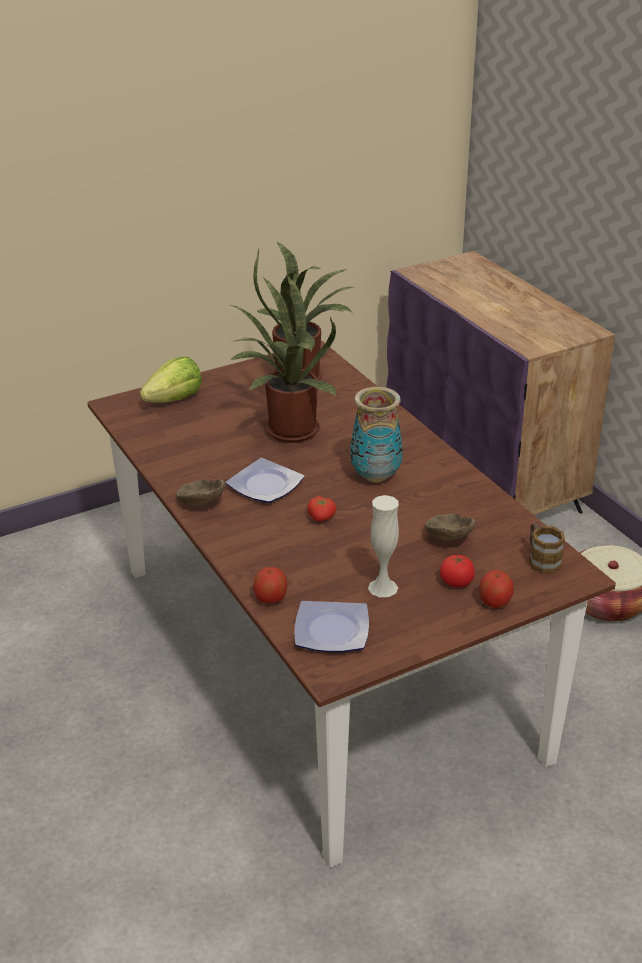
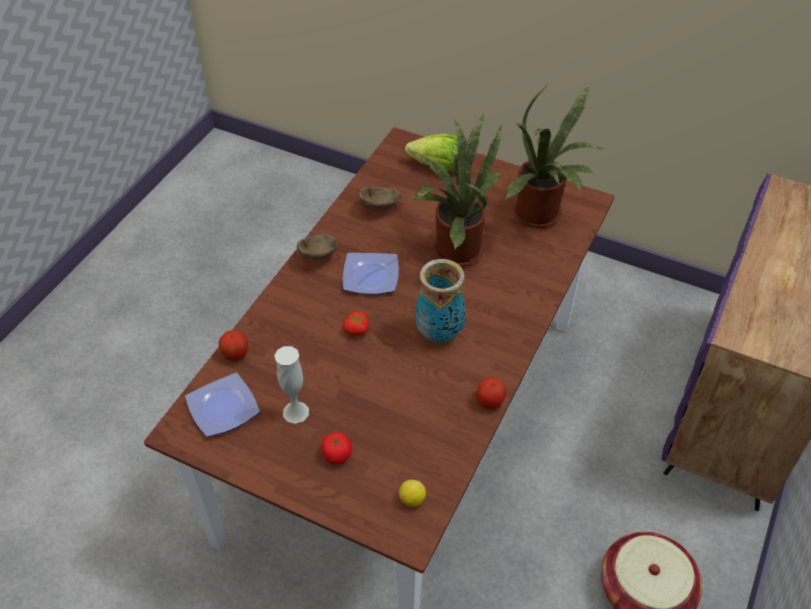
camera: 55 degrees right, 15 degrees up
(448, 537) = (394, 421): brown bowl -> brown bowl (381, 206)
(495, 602) = (328, 493): apple -> apple (490, 402)
(541, 560) = (412, 499): mug -> lemon

